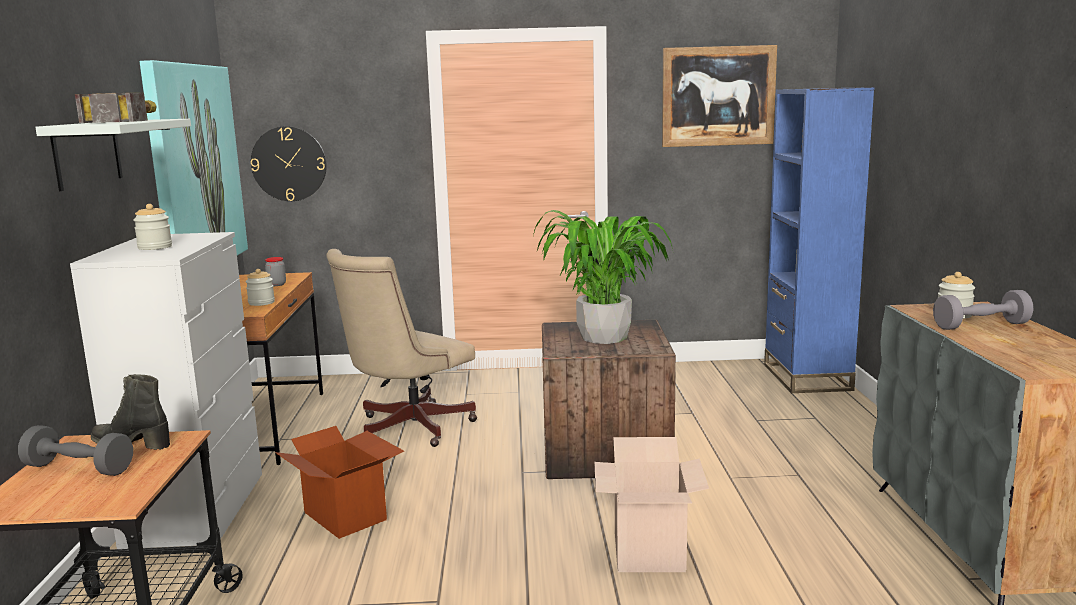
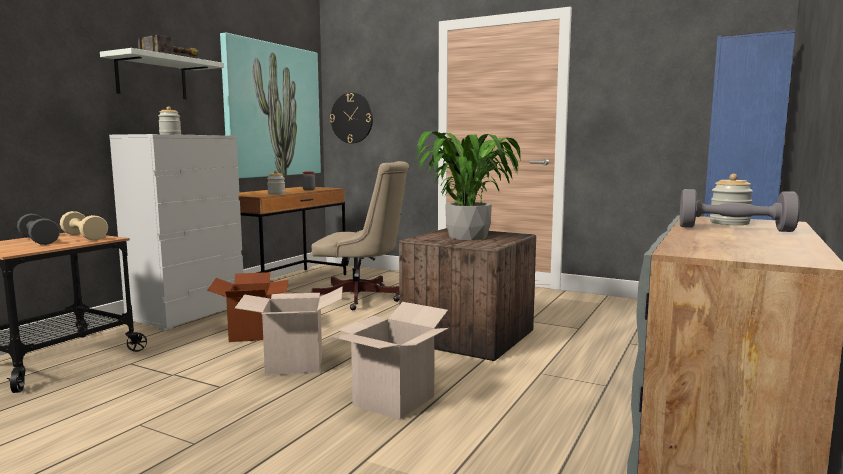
camera: 30 degrees right, 5 degrees down
(132, 444) = (84, 237): black boot -> beige dumbbell
(407, 428) = (362, 299): beige office chair -> beige office chair turned 150 degrees counterclockwise
(476, 544) = (294, 364): none -> cardboard box
(718, 96) = (668, 60): picture -> none

